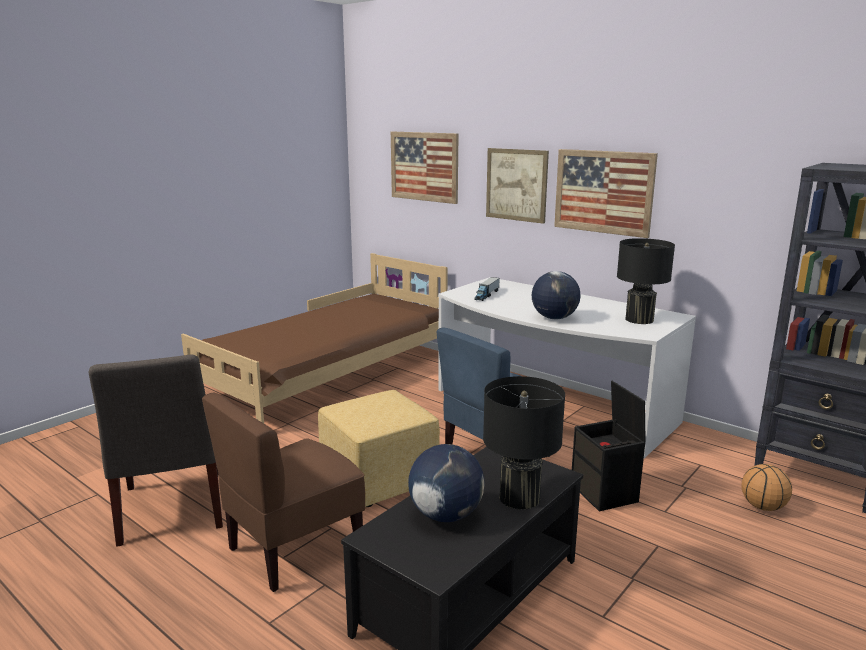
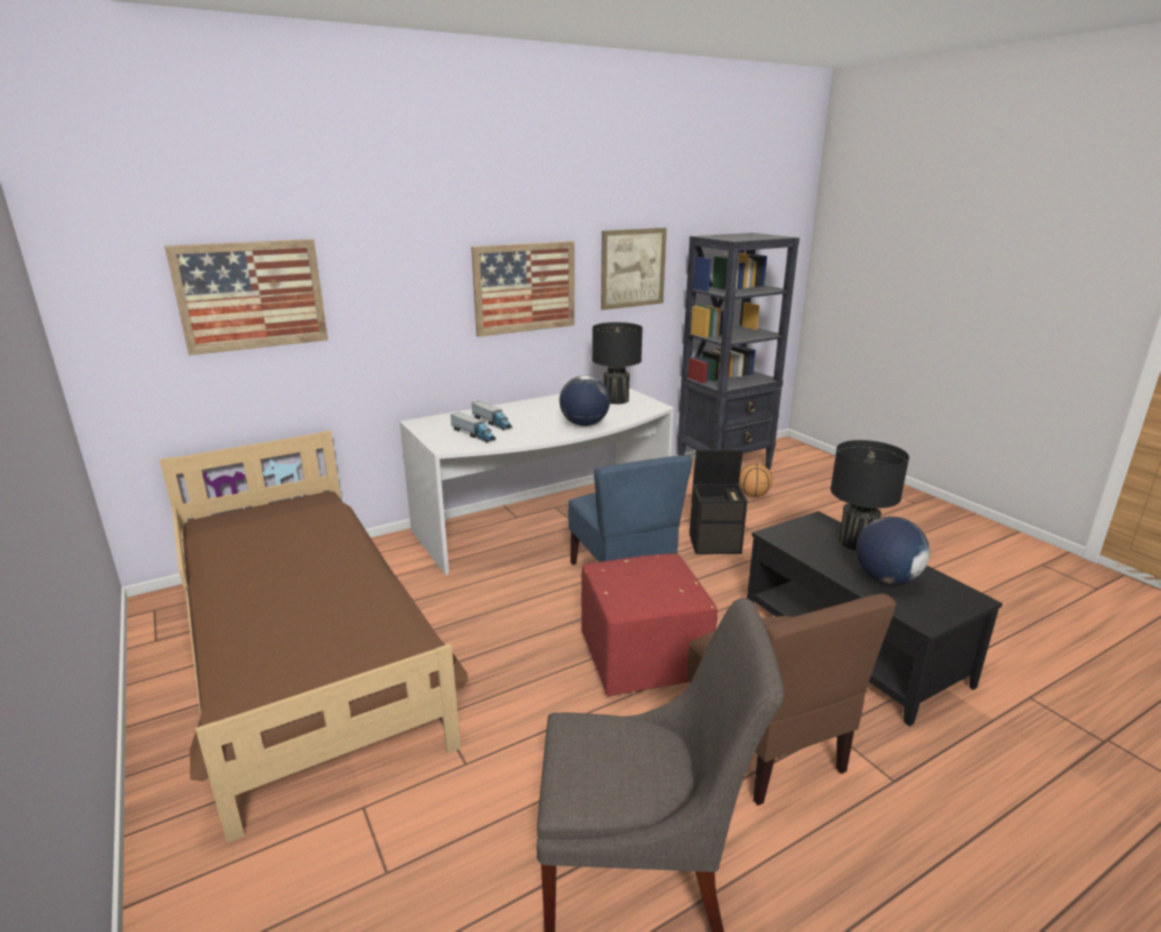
camera: 70 degrees left, 5 degrees up
(379, 482) = (645, 660): yellow ottoman -> red ottoman
(516, 185) = (418, 297): picture -> picture (633, 268)
(518, 295) = (492, 422): none -> toy truck

